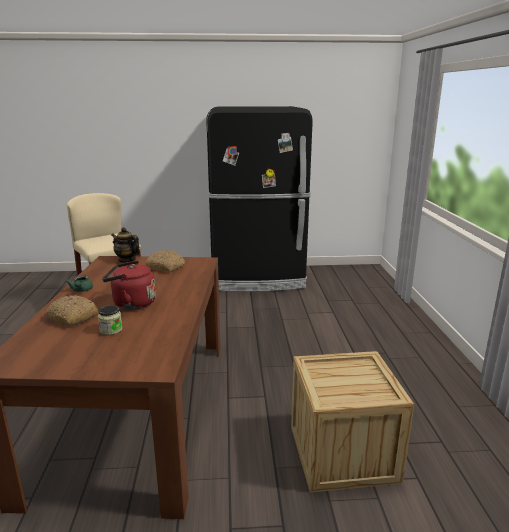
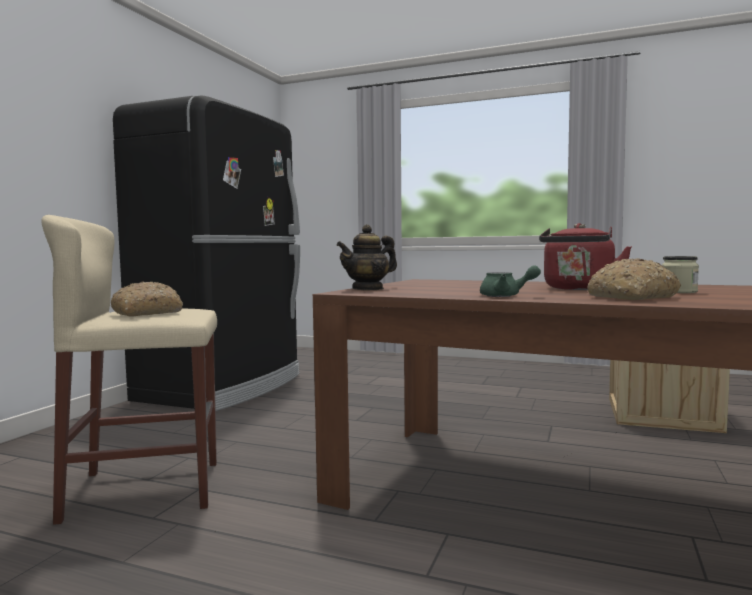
camera: 65 degrees left, 15 degrees down
(166, 267) = (431, 284): bread -> bread (148, 313)

